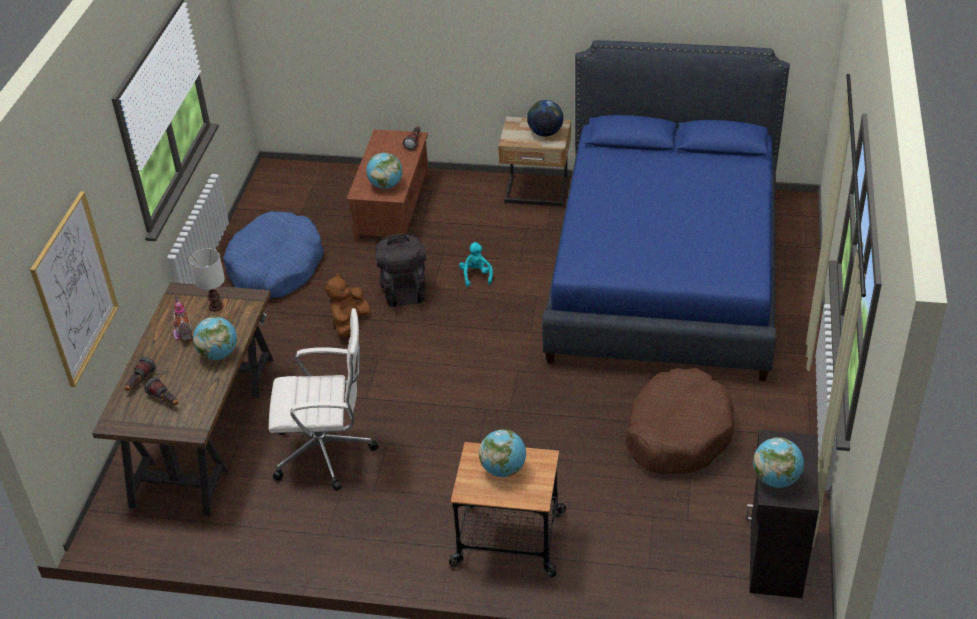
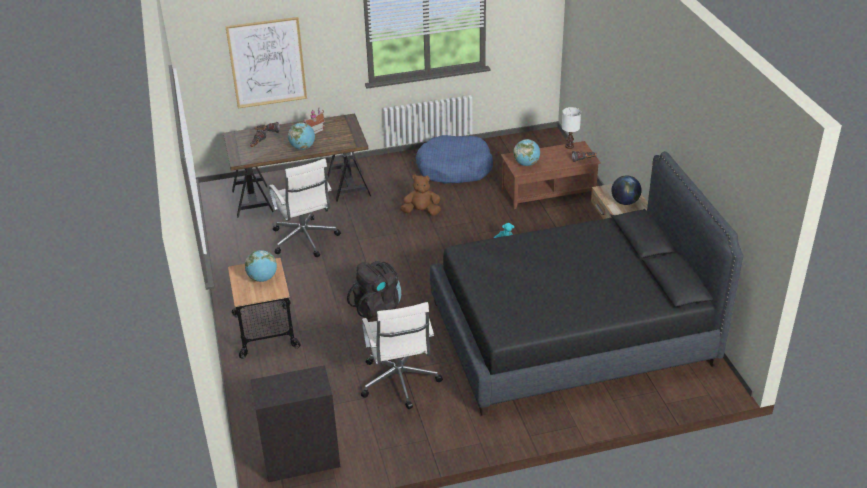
camera: 65 degrees right, 5 degrees down
(215, 307) = (342, 134): white table lamp -> white table lamp (569, 146)
(404, 290) = (467, 222): black backpack -> black backpack (377, 306)
(665, 273) = (571, 333): blue bed -> black bed
(677, 433) = (399, 382): brown dog bed -> white office chair
(776, 479) = (277, 383): globe -> none

